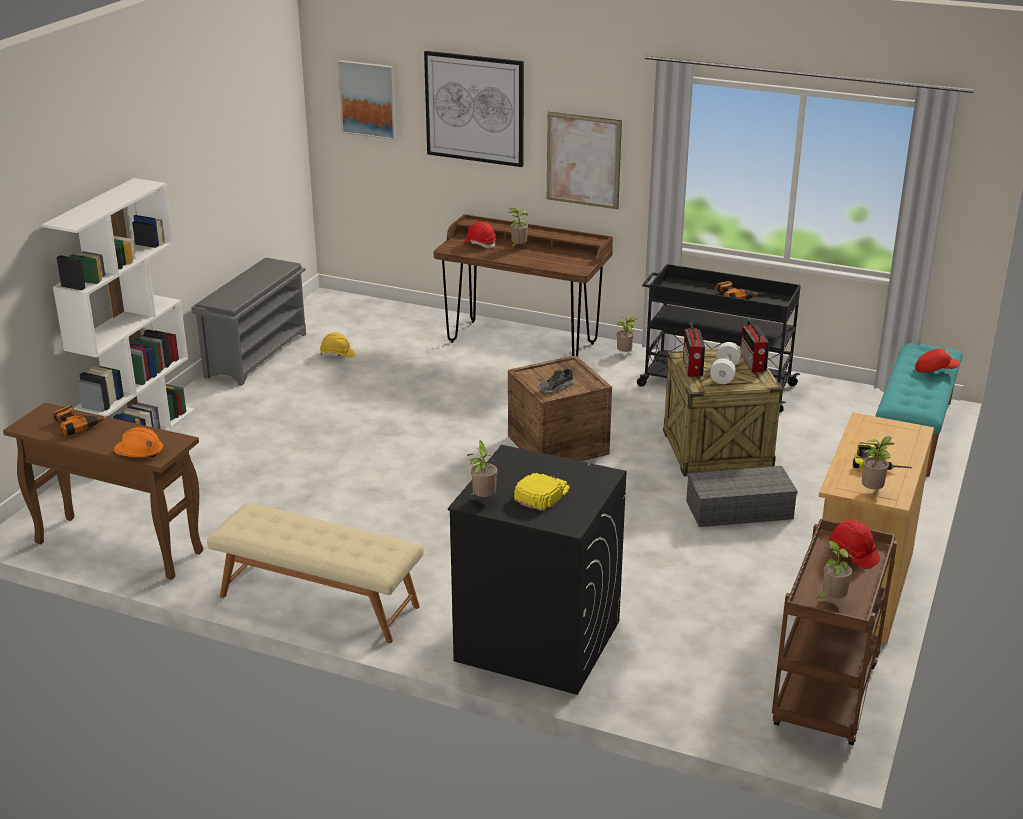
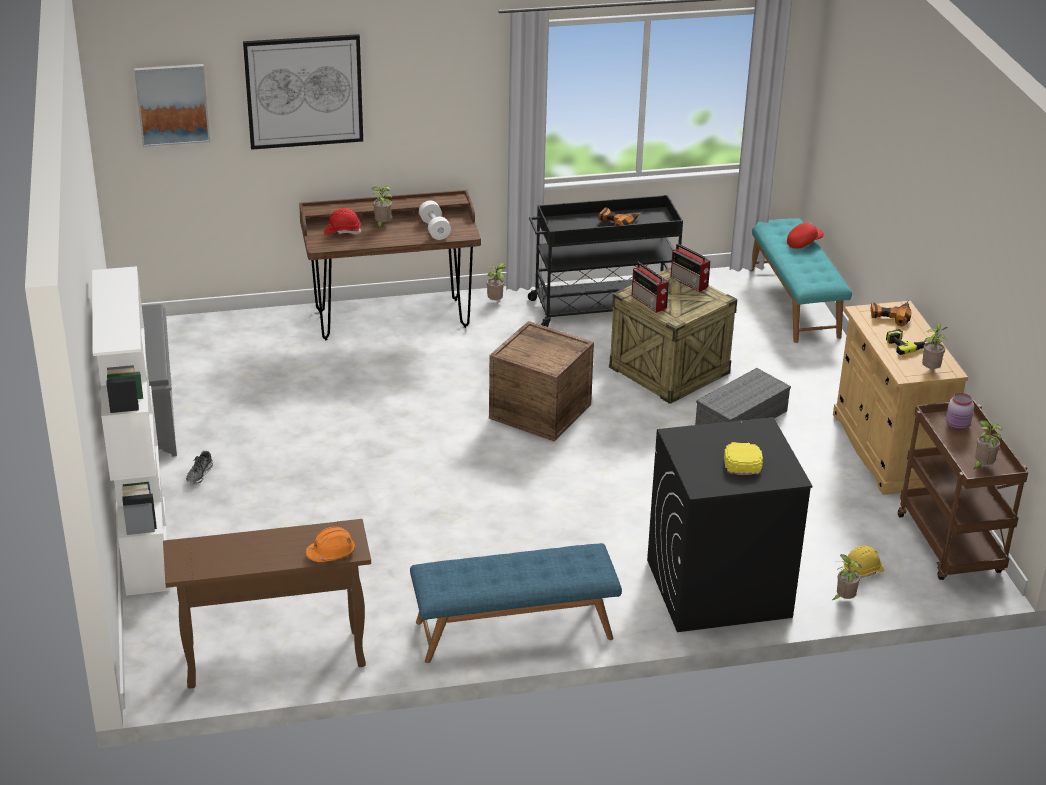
camera: 35 degrees left, 5 degrees up
(78, 424) = (231, 549): power drill -> power drill (890, 315)
(318, 602) = (514, 631): beige bench -> blue bench
(337, 354) = (231, 390): yellow hard hat -> yellow hard hat (863, 571)
(482, 499) = (705, 481): potted plant -> potted plant (843, 599)
(556, 388) = (549, 359): shoe -> shoe (200, 474)
(583, 160) = (429, 121): picture -> none
(725, 373) = (680, 299): white dumbbell -> white dumbbell (434, 229)
(852, 555) = (958, 426): red hard hat -> pink jar

